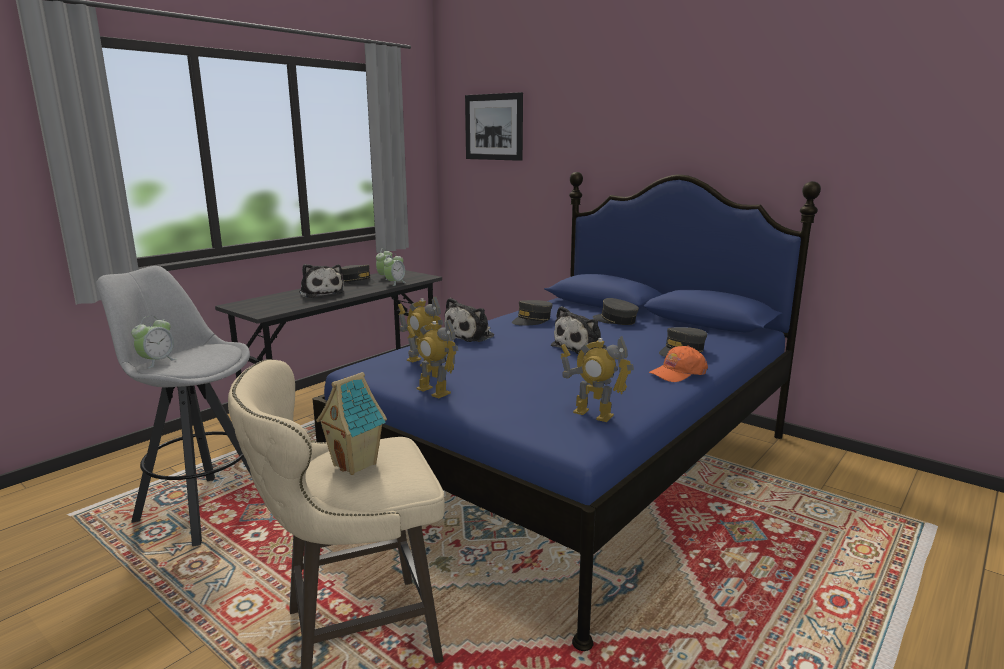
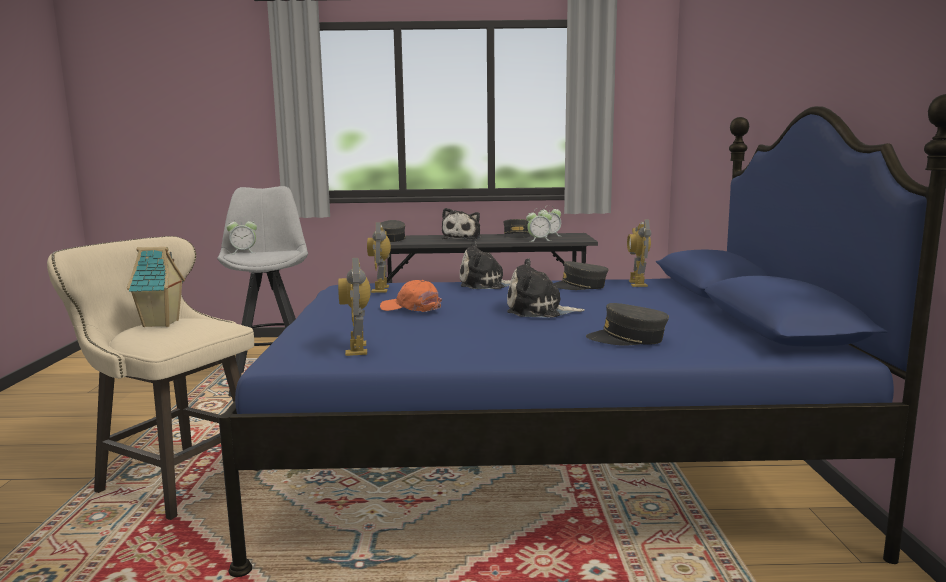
camera: 50 degrees right, 5 degrees down
(433, 391) = (327, 306): toy robot -> toy robot (637, 283)
(494, 127) = (704, 73): picture -> none
(615, 320) = (665, 303): grey cap -> grey cap (392, 239)
(678, 373) = (546, 350): orange cap -> orange cap (411, 307)

